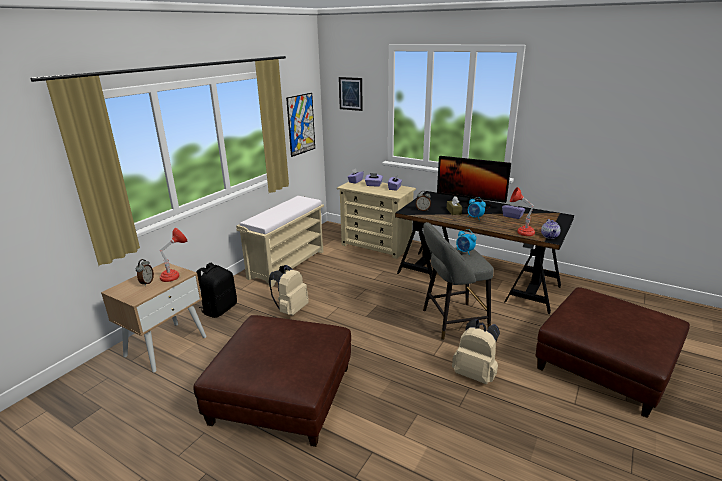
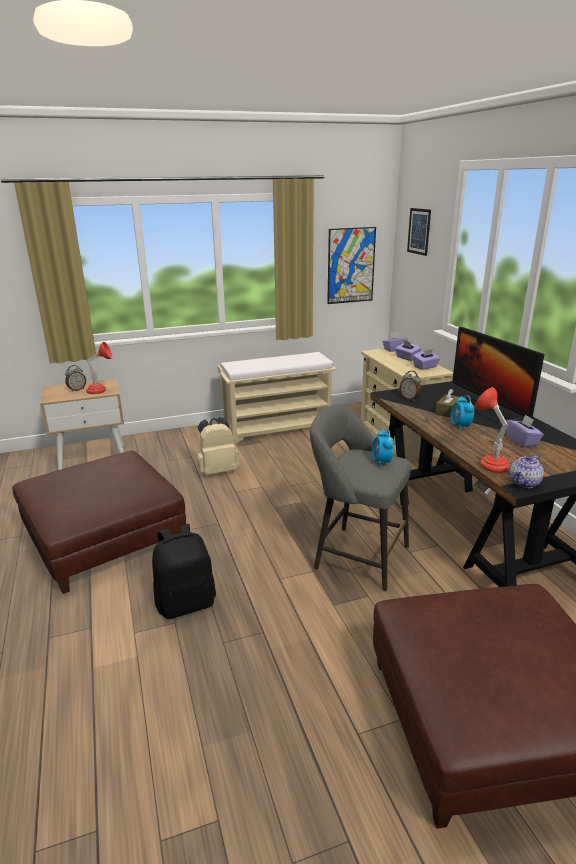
camera: 40 degrees right, 0 degrees up
(219, 309) = (167, 446): black backpack -> black backpack (186, 603)
(475, 374) = (292, 623): beige backpack -> none

